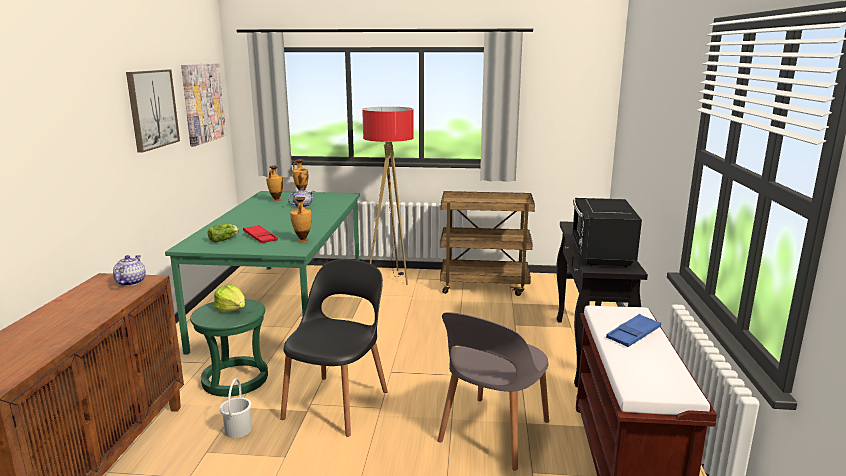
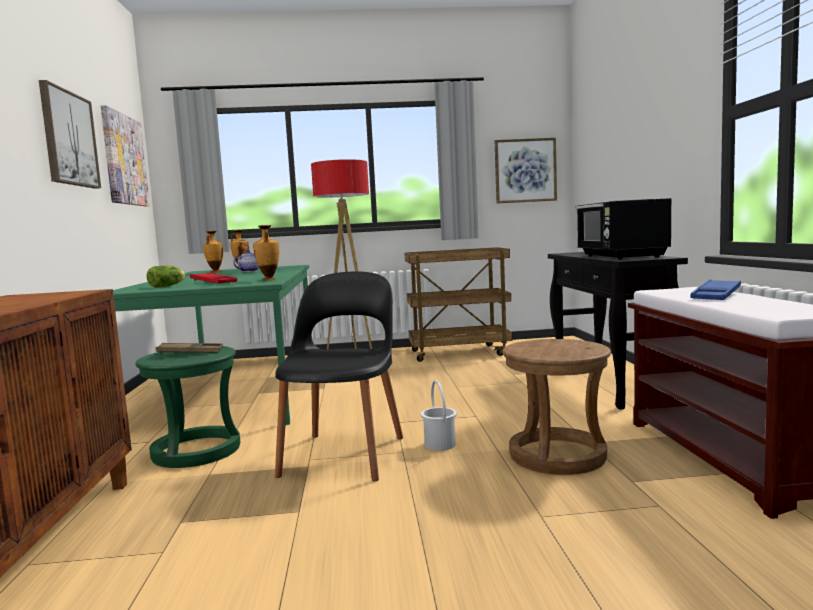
camera: 10 degrees left, 10 degrees down
(130, 282) = (58, 294): teapot -> none
(231, 309) = (190, 353): lettuce -> brown tray
(237, 430) = (218, 495): white bucket -> white bucket (439, 445)
(493, 433) = (557, 455): grey chair -> brown stool
(569, 118) = (525, 170): none -> picture

